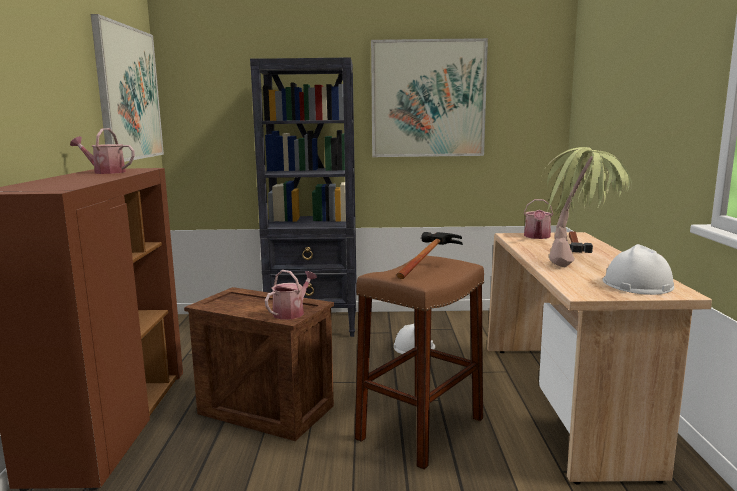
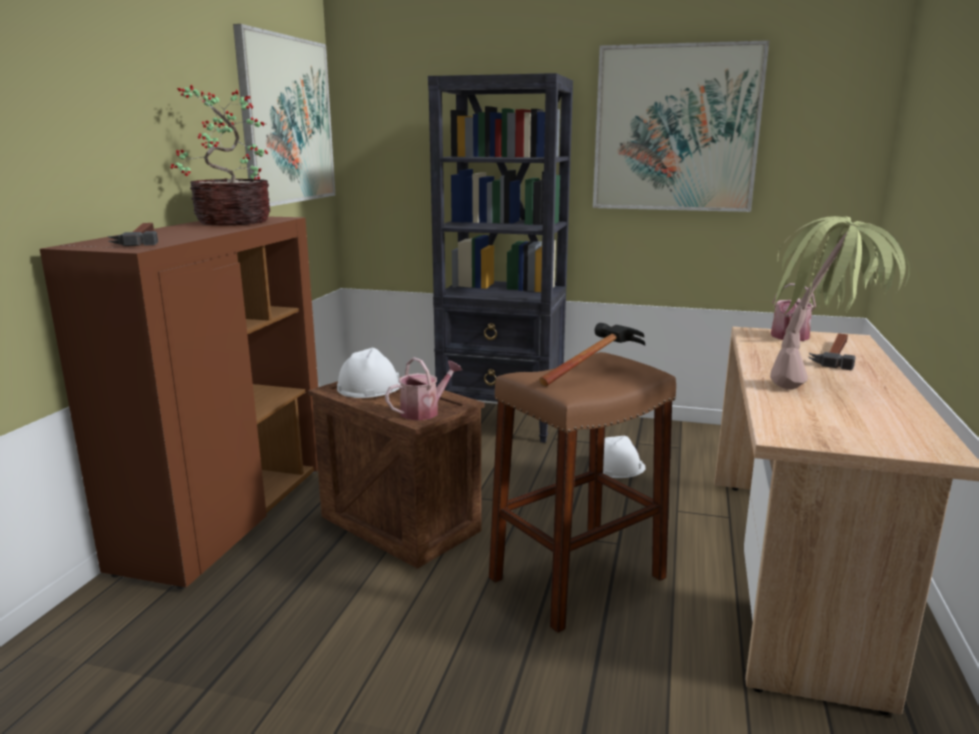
camera: 15 degrees right, 5 degrees up
(45, 184) = (140, 238): none -> hammer
(105, 172) = (230, 222): watering can -> potted plant
(637, 284) = (880, 428): white hard hat -> white hard hat (369, 386)

